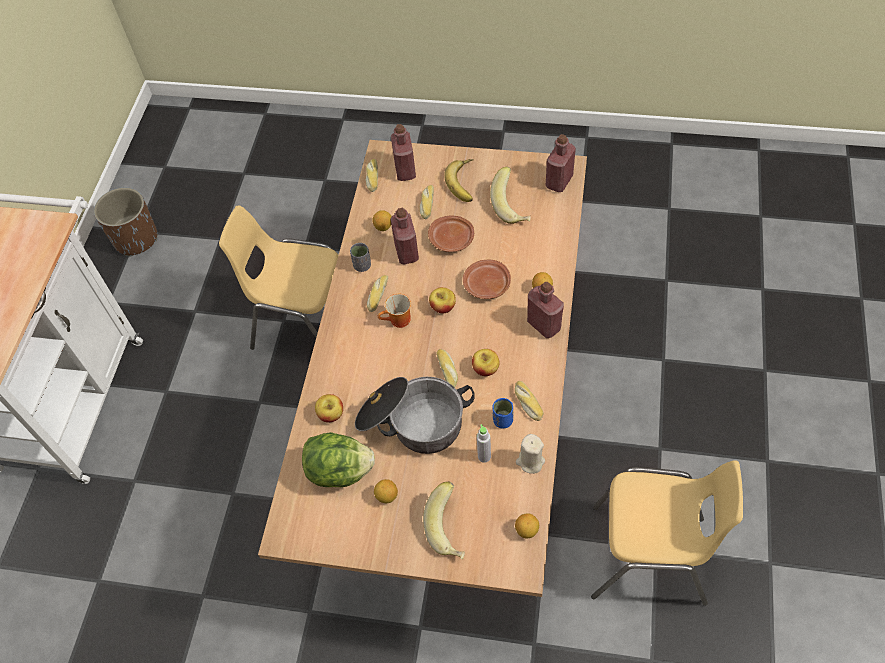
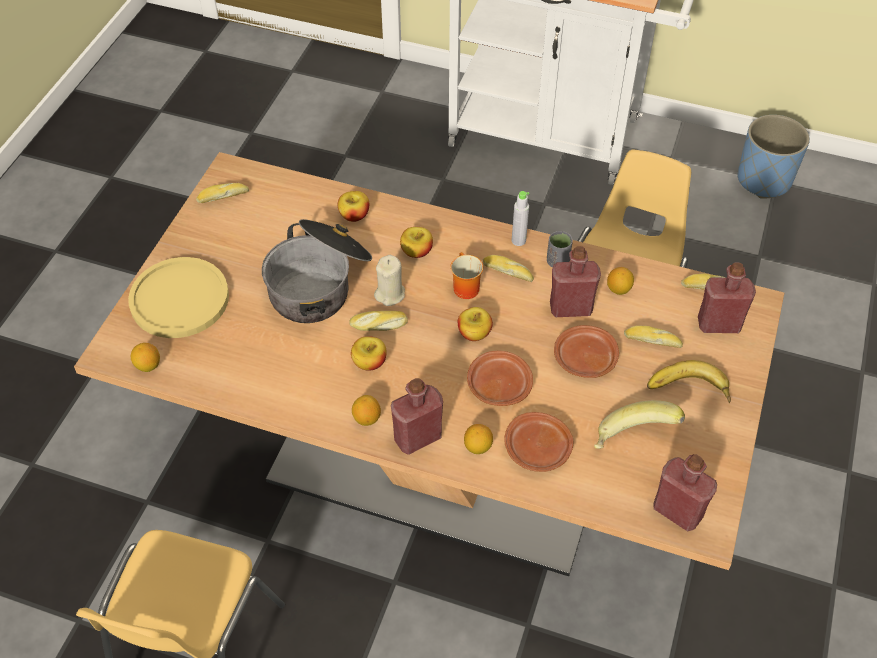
camera: 95 degrees right, 5 degrees down
(136, 239) = (763, 180): brown planter -> blue planter
(340, 471) = (283, 217): lettuce -> none
(366, 360) = (416, 252): none -> apple
(387, 496) = (239, 251): lemon -> lemon (366, 418)
(450, 529) = (179, 299): banana -> yellow plate
(484, 456) = (252, 342): grey bottle -> grey bottle (518, 240)
(503, 420) = (292, 367): blue cup -> none
(527, 403) = (307, 396): bread -> bread (223, 196)
(530, 461) = (229, 384): beige candle -> beige candle (390, 294)
(534, 255) = (538, 449): none -> brown plate

